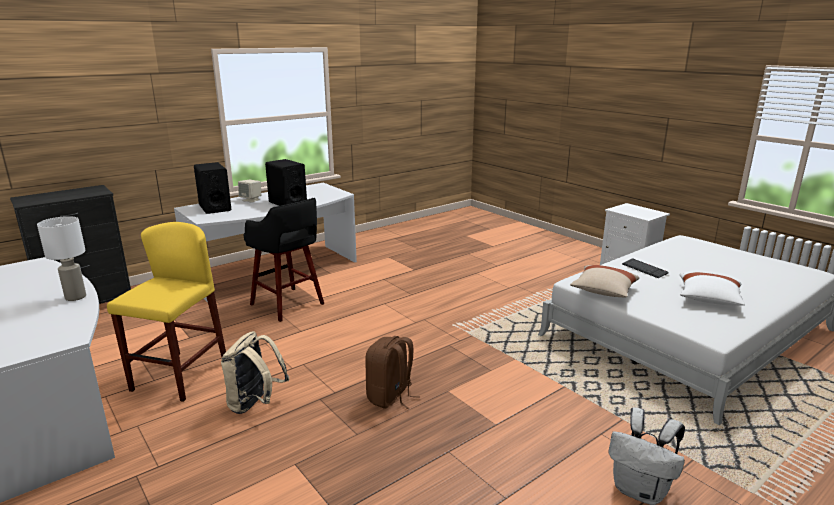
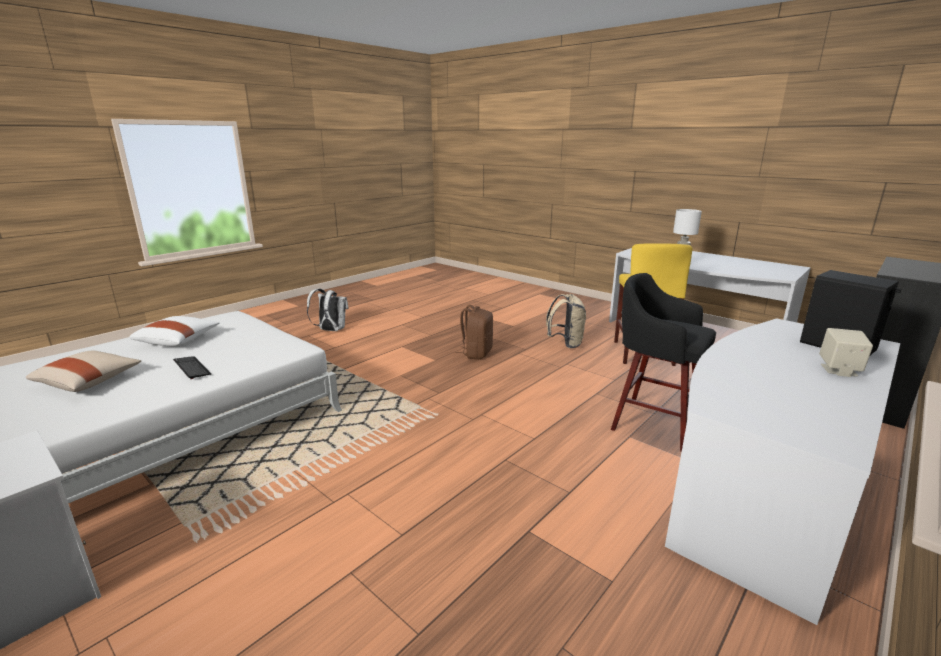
camera: 170 degrees right, 0 degrees up
(287, 203) = (755, 366): black speaker -> none
(603, 291) = (279, 341): beige pillow -> beige pillow (89, 382)

